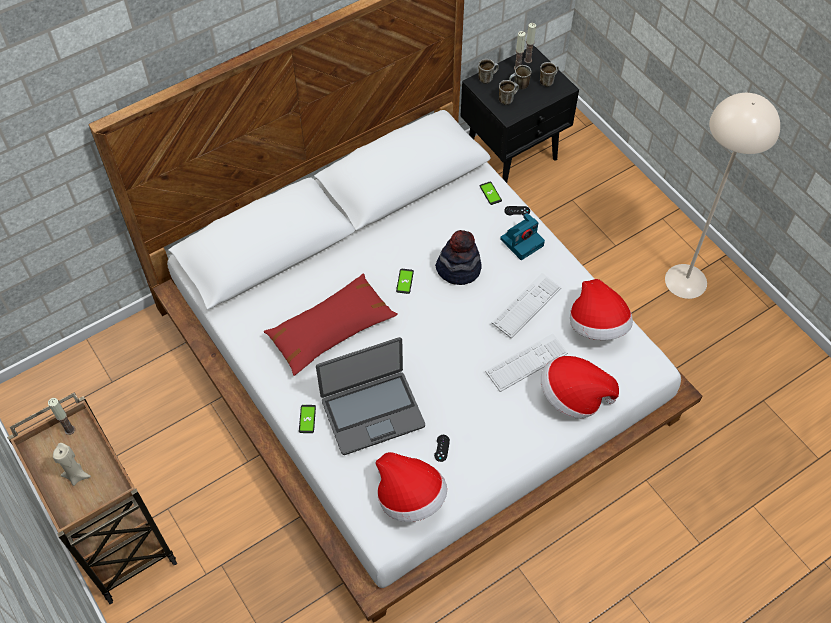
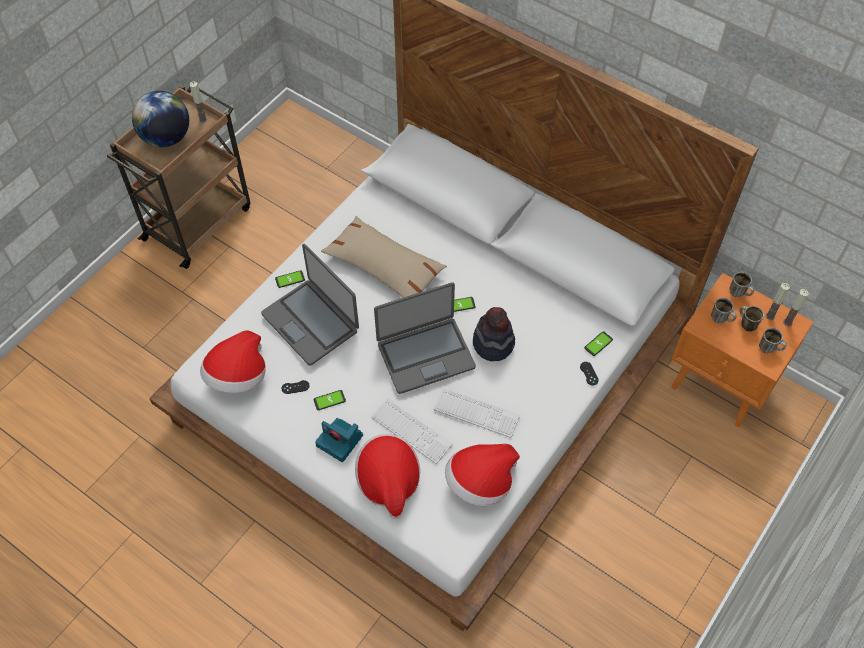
camera: 70 degrees right, 0 degrees up
(76, 475) = (166, 138): beige candle -> globe
(331, 330) = (384, 266): red pillow -> beige pillow
(449, 326) = (425, 355): none -> laptop
(468, 422) = (329, 400): none -> phone
(513, 153) = (722, 383): black nightstand -> orange nightstand
(522, 241) = (552, 388): camera -> camera (341, 441)
(685, 281) = (641, 598): beige floor lamp -> none

